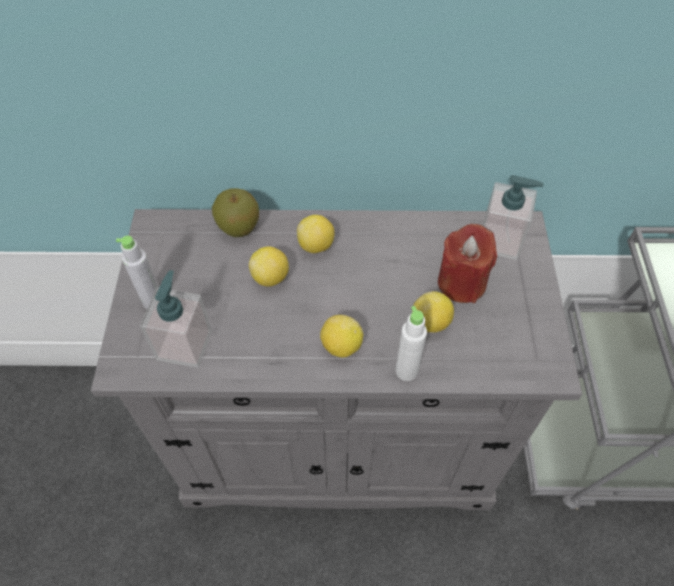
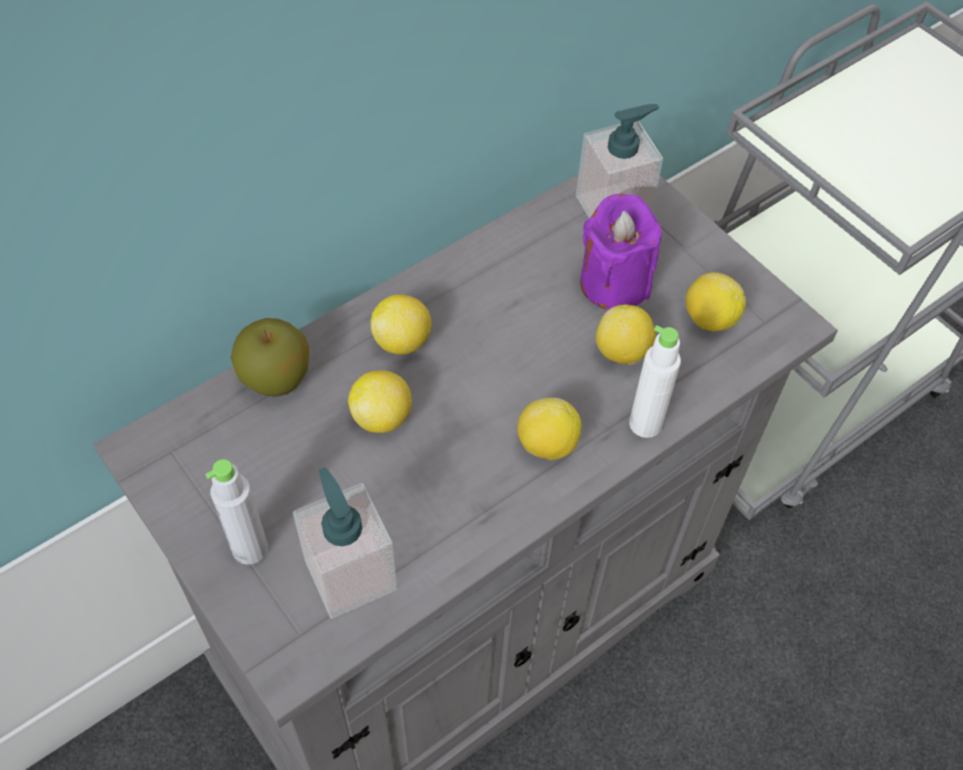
camera: 40 degrees left, 0 degrees up
(461, 283) = (614, 283): red candle -> purple candle
(501, 336) = (709, 319): none -> lemon

